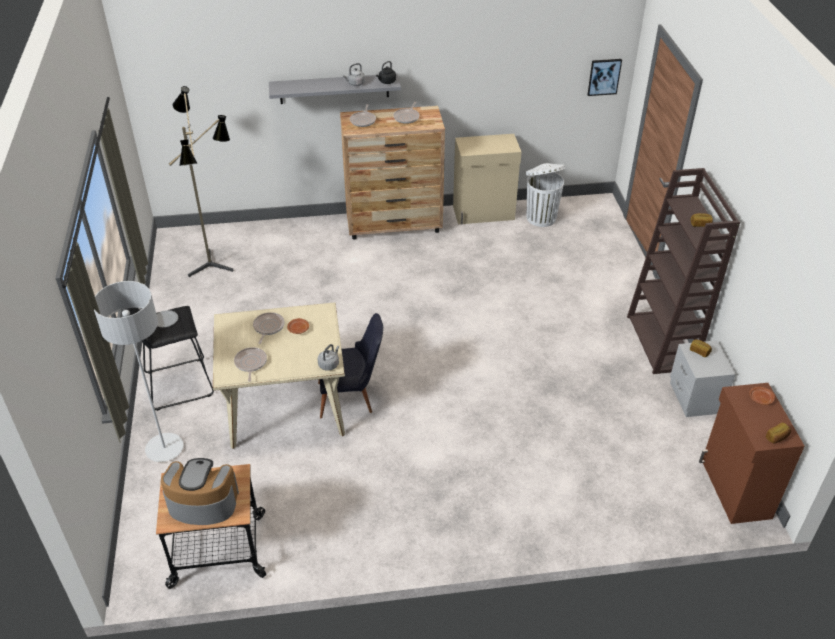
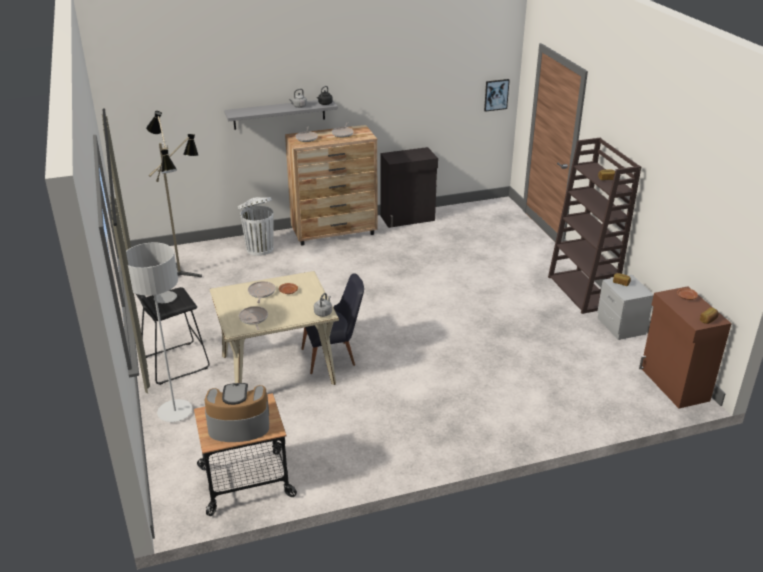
camera: 10 degrees left, 10 degrees down
(484, 213) = (408, 218): beige cabinet -> black cabinet
(540, 217) = (455, 217): white trash can -> white trash can (259, 248)

